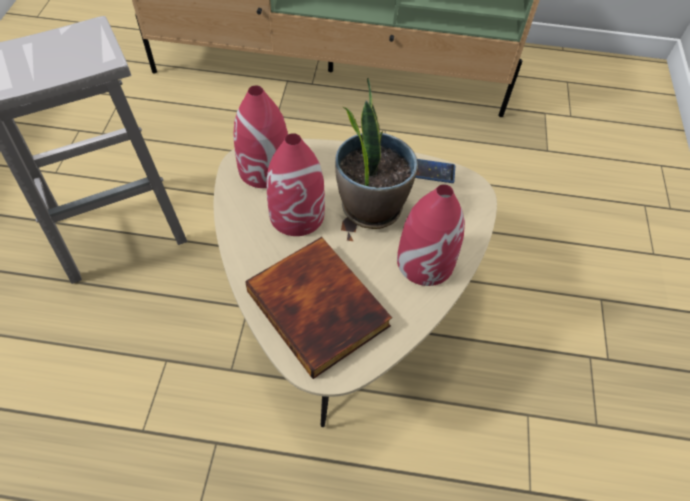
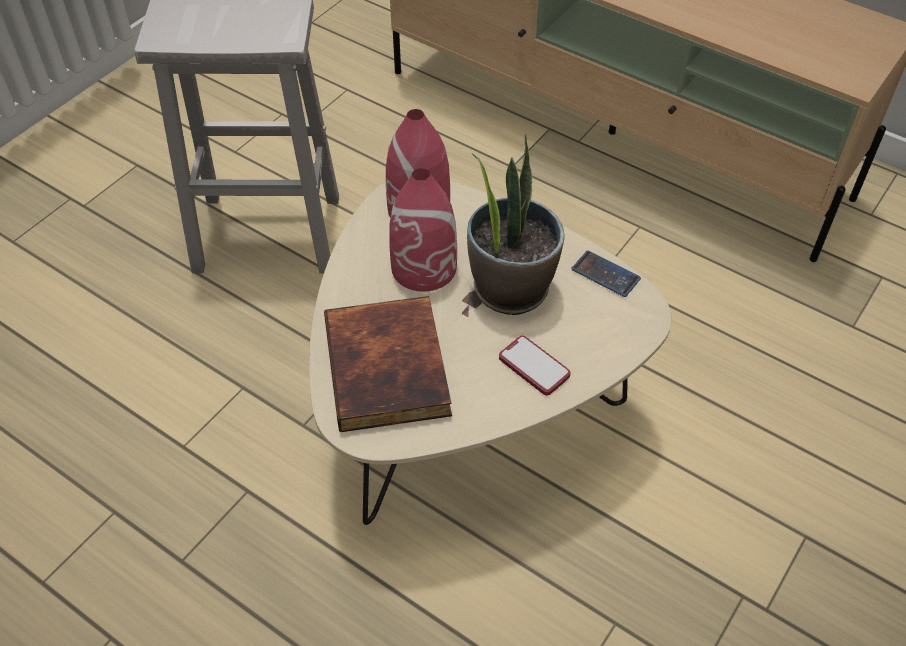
camera: 30 degrees right, 5 degrees down
(424, 261) = (534, 367): red vase -> phone

